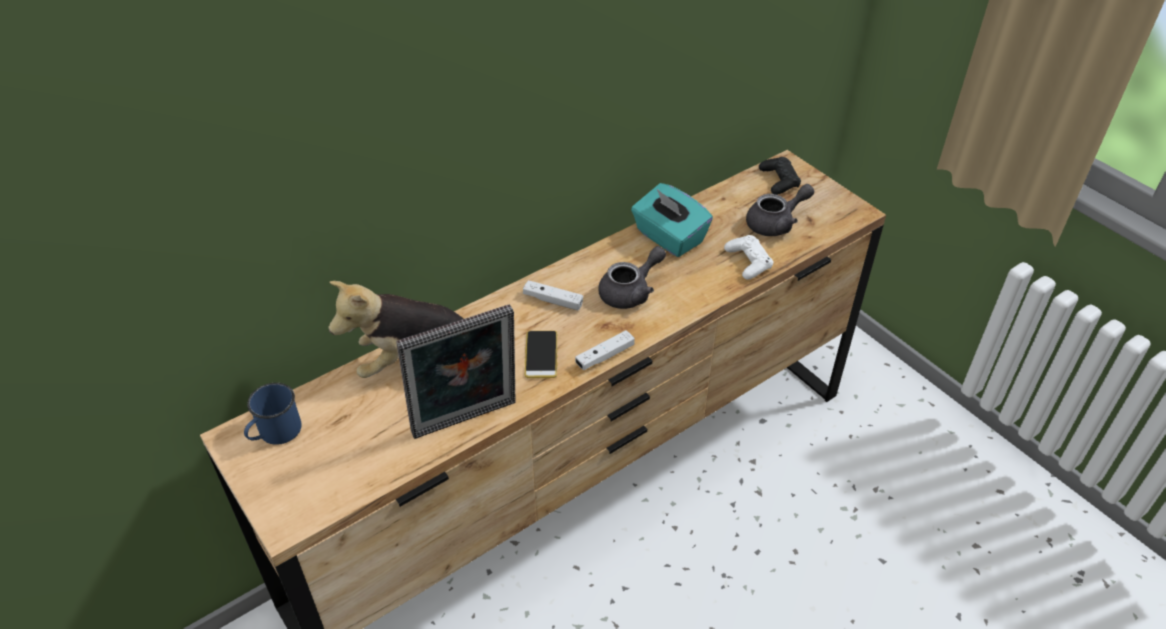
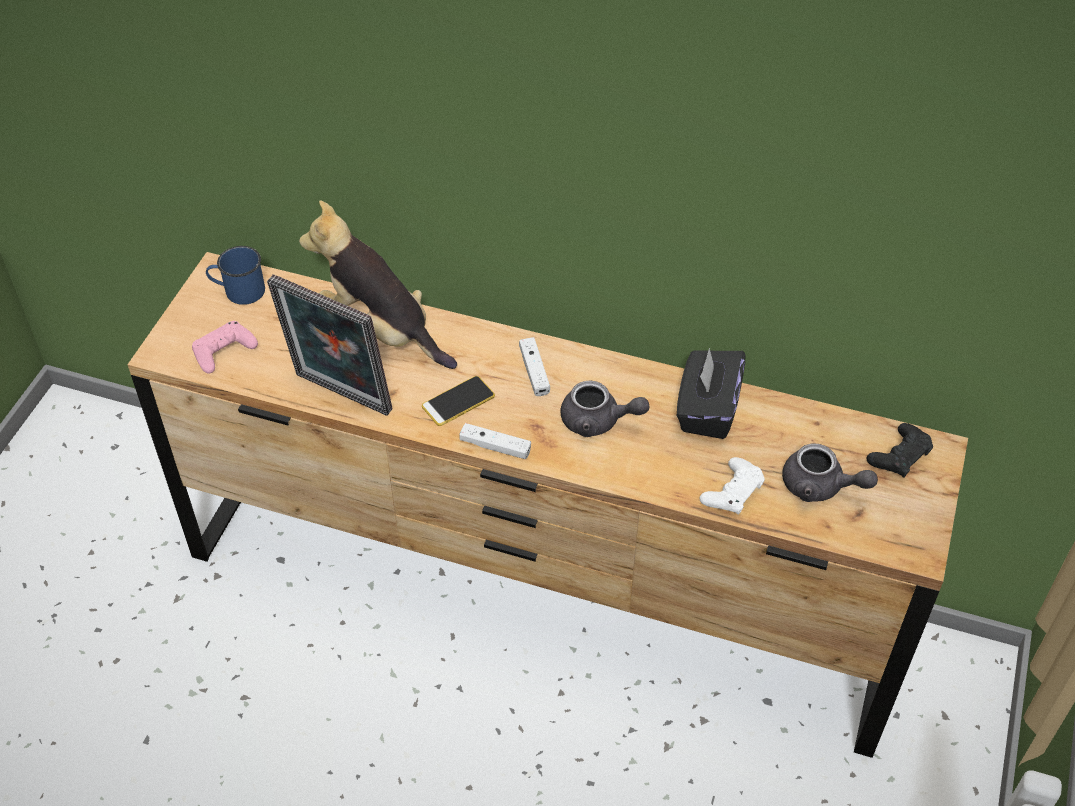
camera: 55 degrees right, 5 degrees up
(335, 476) = (224, 351): none -> pink game controller
(669, 237) = (707, 410): turquoise tissue box -> black tissue box

